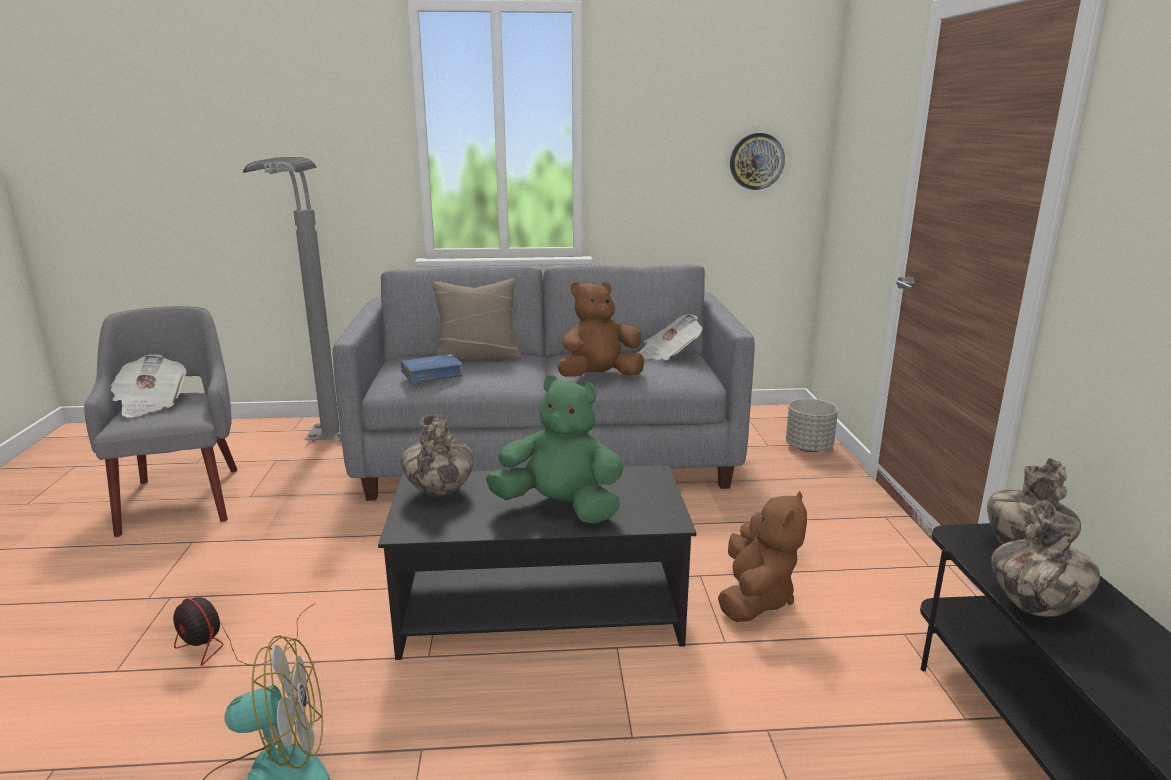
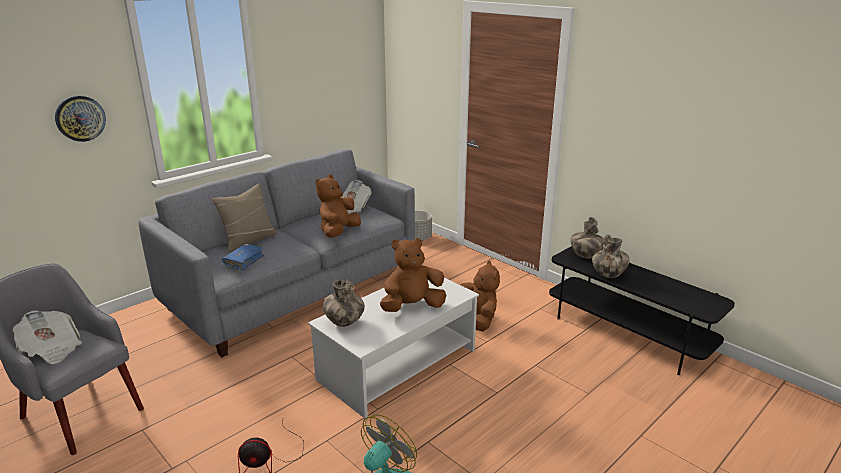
camera: 40 degrees left, 5 degrees up
(325, 448) = (134, 339): grey floor lamp -> none
(542, 608) = (398, 364): black coffee table -> white coffee table
(560, 508) = (412, 307): green plush toy -> brown plush toy
(756, 161) = (351, 78): wall clock -> wall clock (80, 118)

